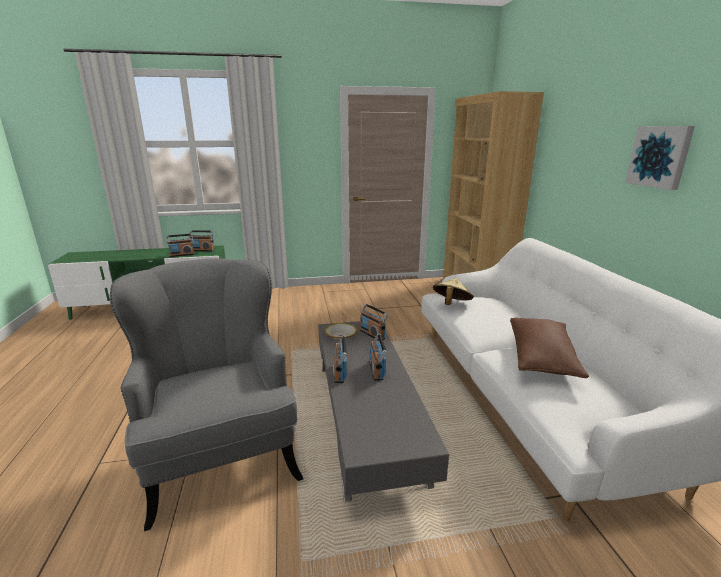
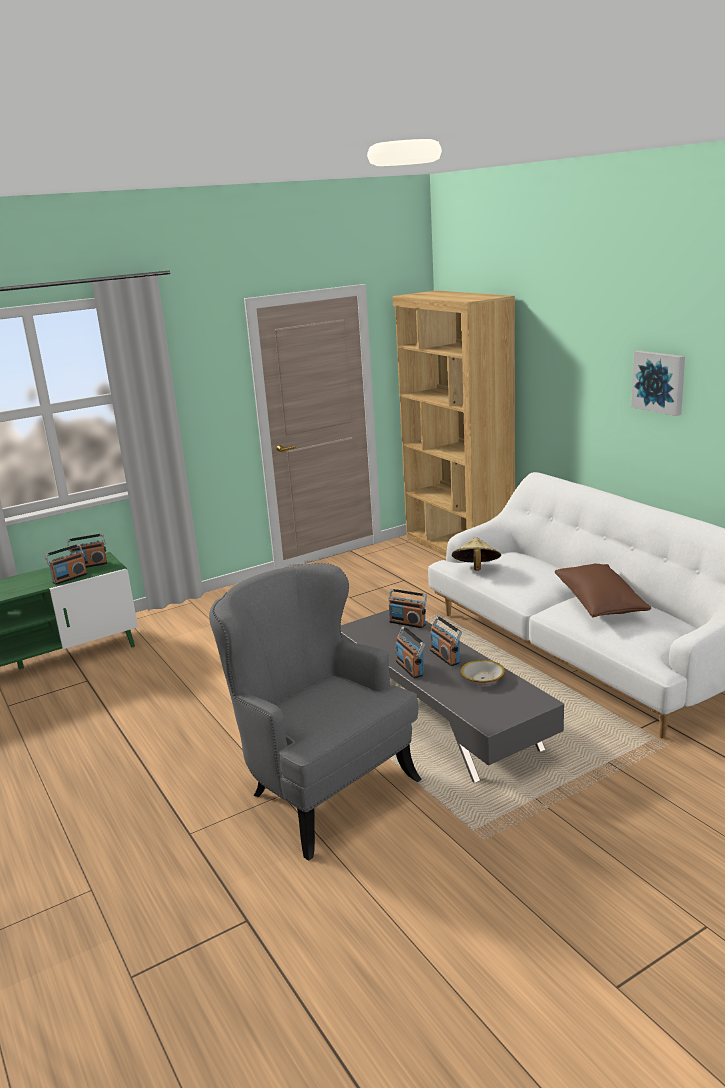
camera: 20 degrees left, 0 degrees up
(340, 336) = (374, 633): bowl -> bowl (482, 678)

